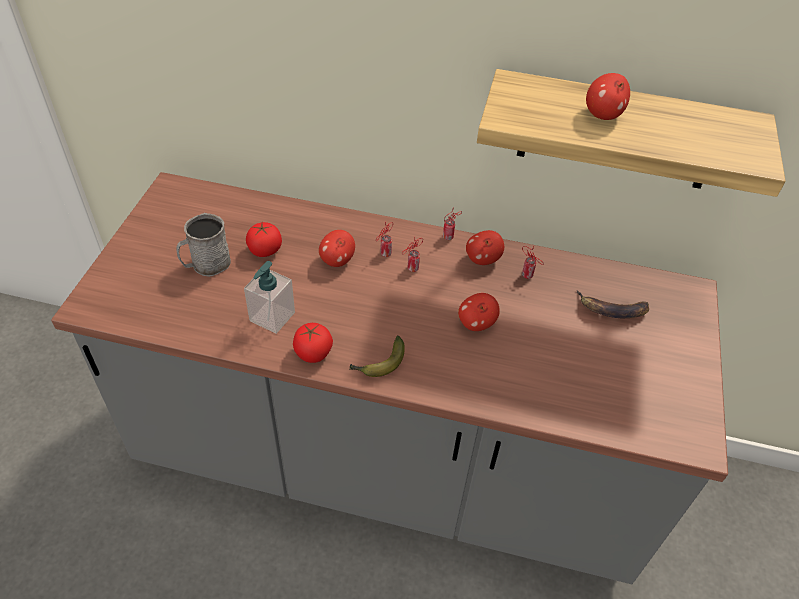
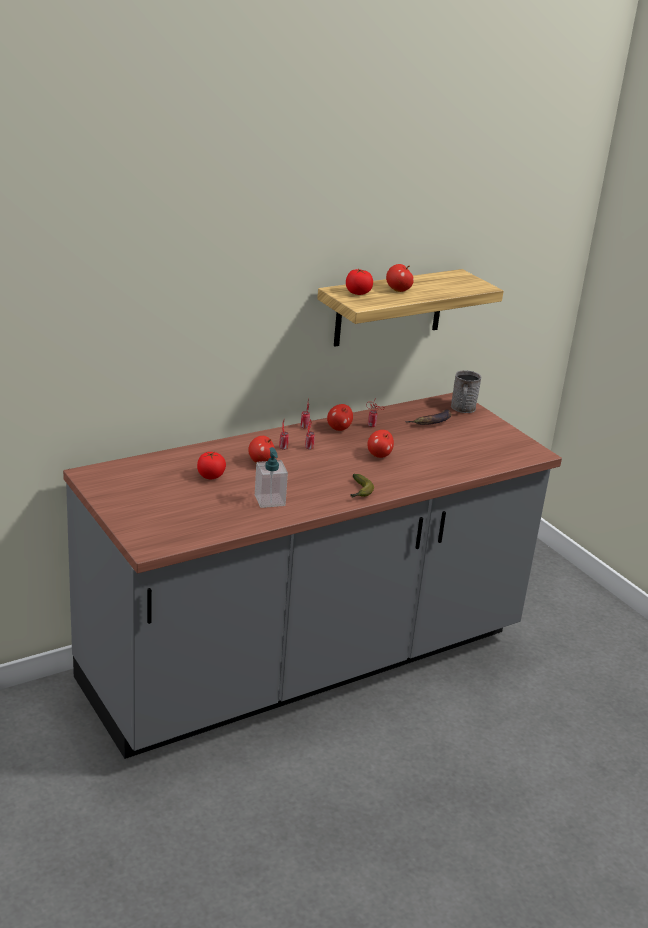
camera: 45 degrees left, 20 degrees down
(206, 265) = (187, 497): grey mug -> grey mug (463, 409)
(313, 353) = (318, 503): tomato -> tomato (358, 293)

